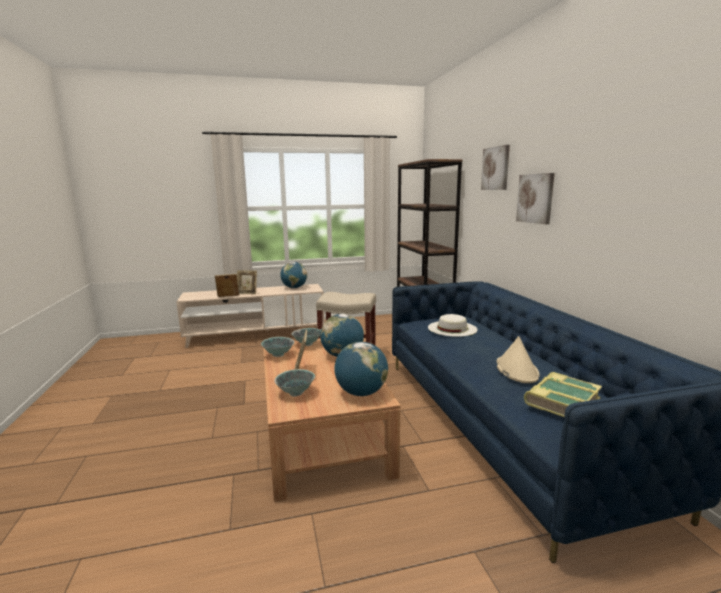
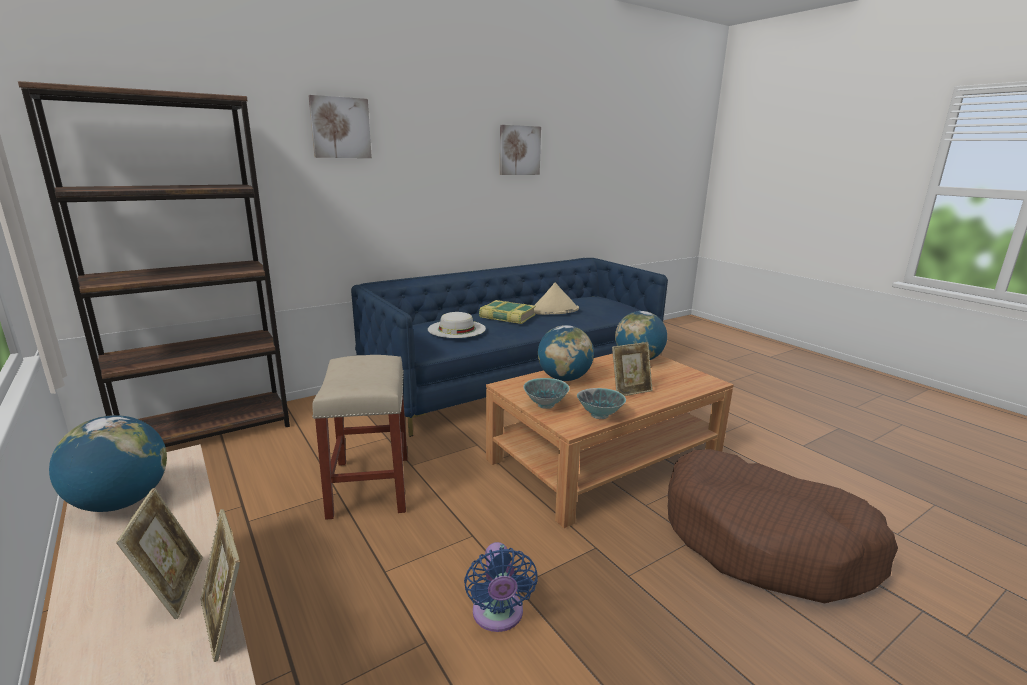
camera: 110 degrees left, 5 degrees up
(175, 466) = (764, 541): none -> brown dog bed
(235, 374) = (498, 616): none -> blue fan
(296, 393) = (674, 384): bowl -> none
(535, 198) = (424, 168): picture -> picture (519, 150)
(561, 401) = (595, 303): book -> book (507, 317)

